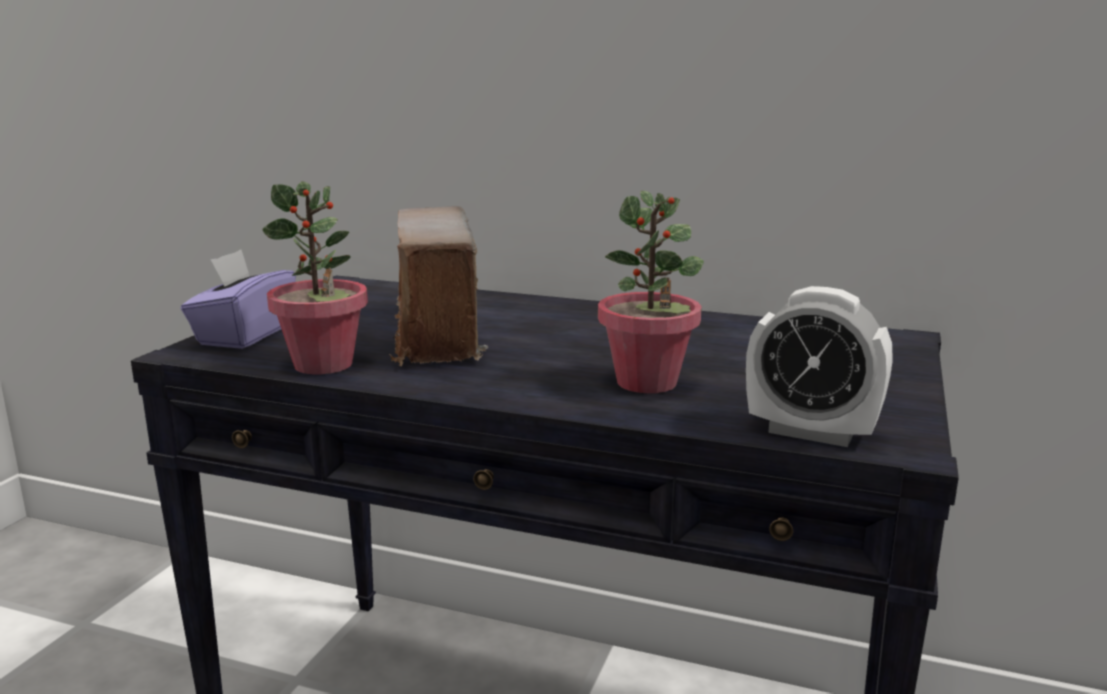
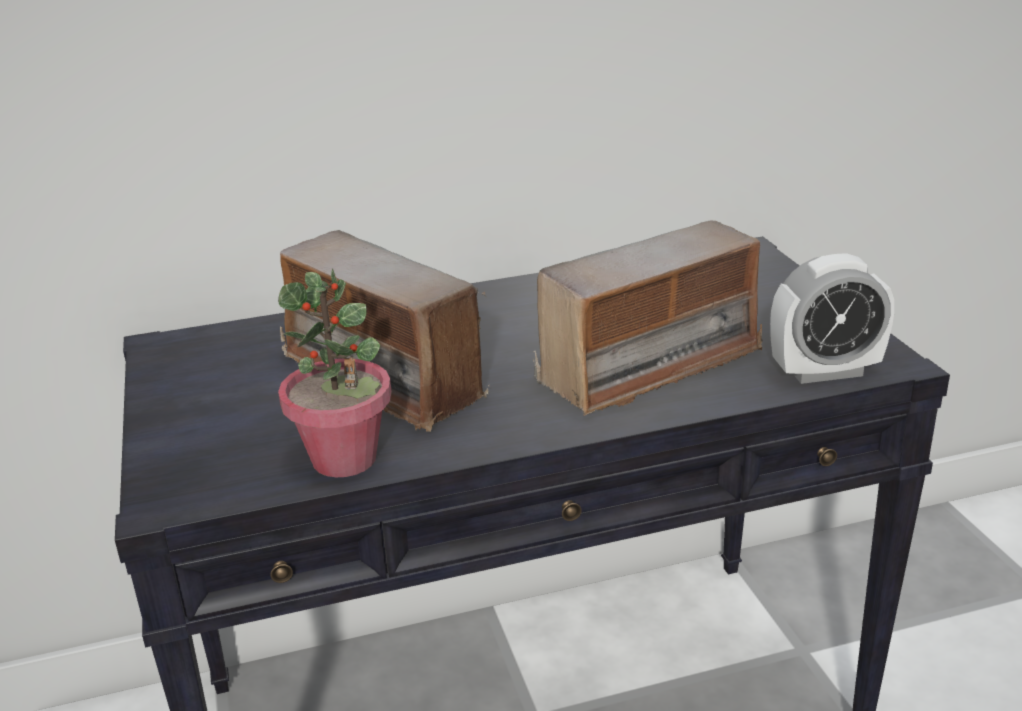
camera: 35 degrees left, 10 degrees up
(244, 335) = (185, 456): purple tissue box -> none
(647, 382) = (650, 367): potted plant -> radio

